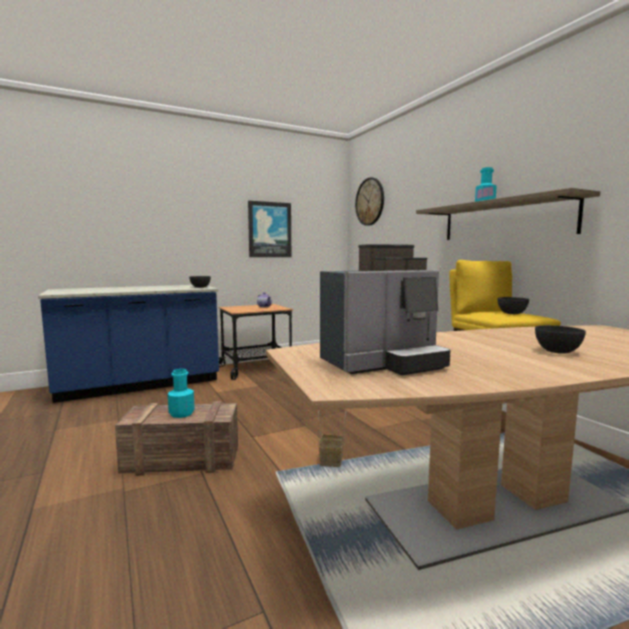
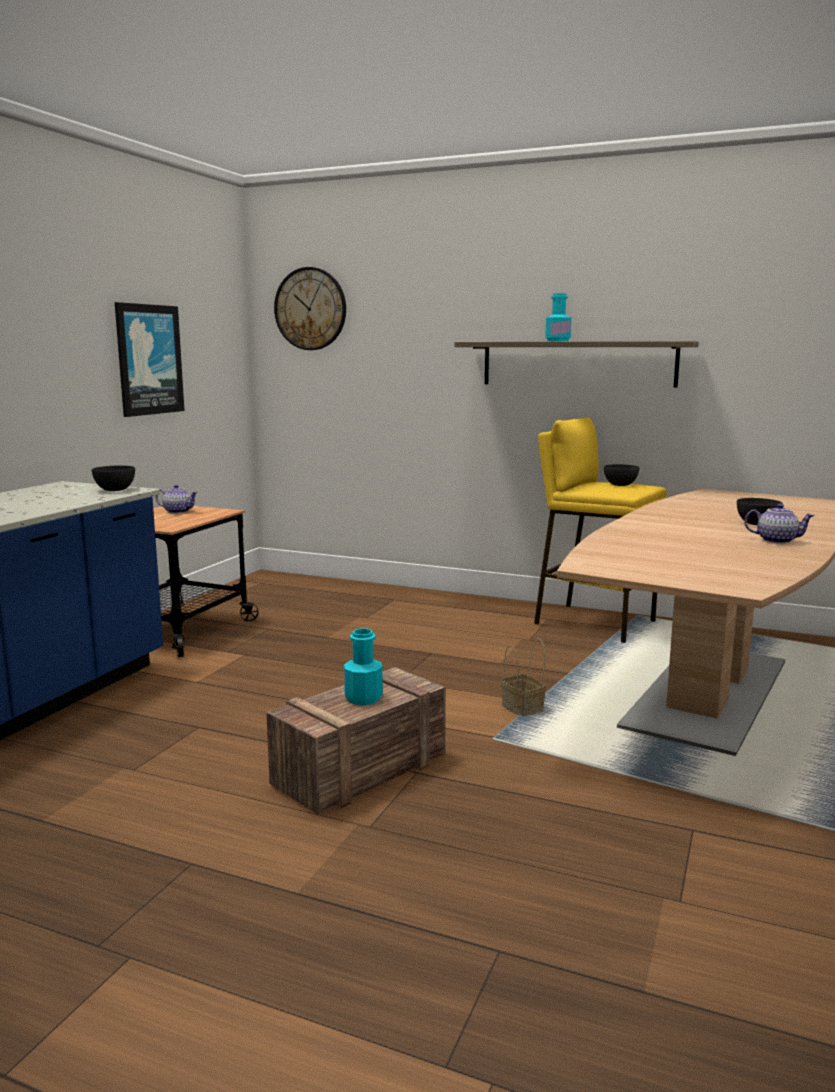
camera: 40 degrees left, 5 degrees up
(384, 364) = (698, 561): coffee machine -> none
(526, 365) = (776, 540): none -> teapot

